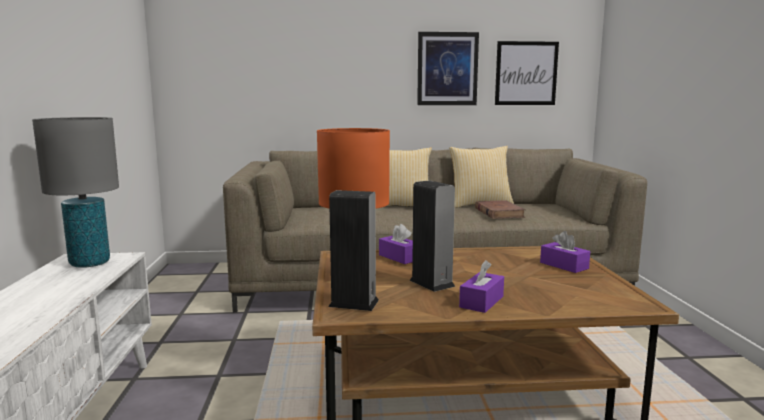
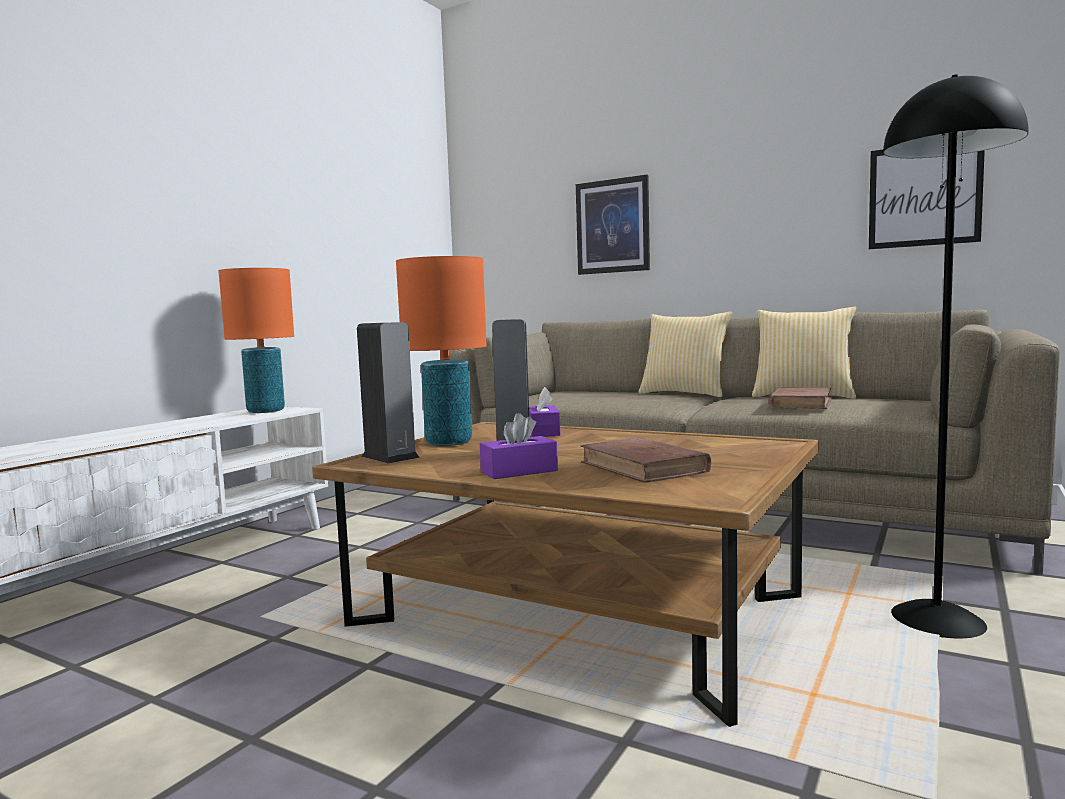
camera: 35 degrees right, 5 degrees down
(89, 263) = (265, 411): grey table lamp -> orange table lamp
(447, 69) = (790, 203): picture -> picture (612, 226)
(542, 284) = (643, 467): none -> brown book
(564, 265) = (735, 456): purple tissue box -> none
(632, 339) = (938, 619): none -> black floor lamp

